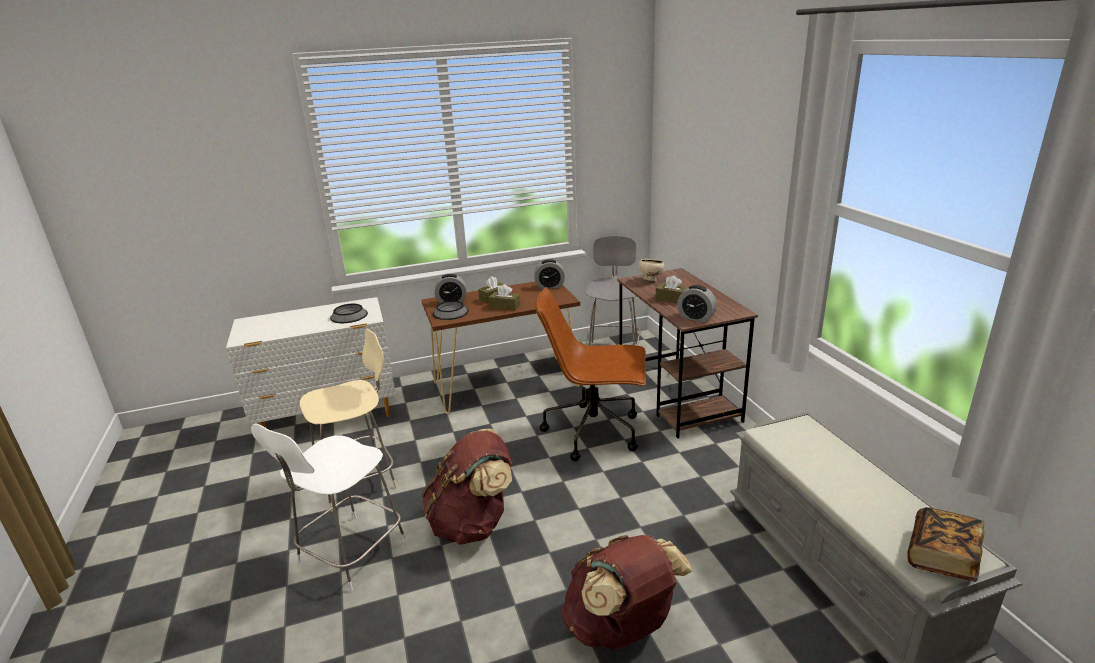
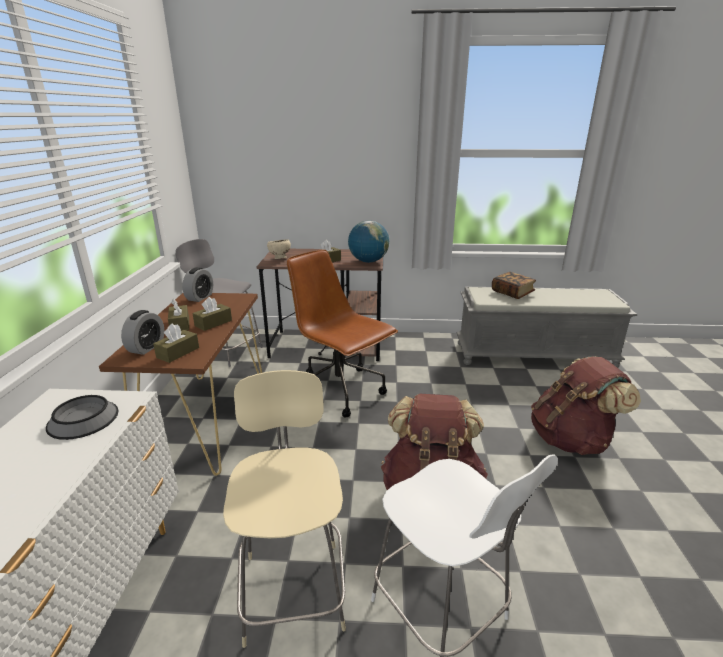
camera: 70 degrees left, 0 degrees up
(450, 312) = (178, 353): bowl -> brown tissue box
(595, 432) = (340, 391): brown office chair -> brown office chair turned 105 degrees clockwise
(696, 317) = (368, 261): alarm clock -> globe
(942, 557) = (603, 297): book -> book (512, 293)

